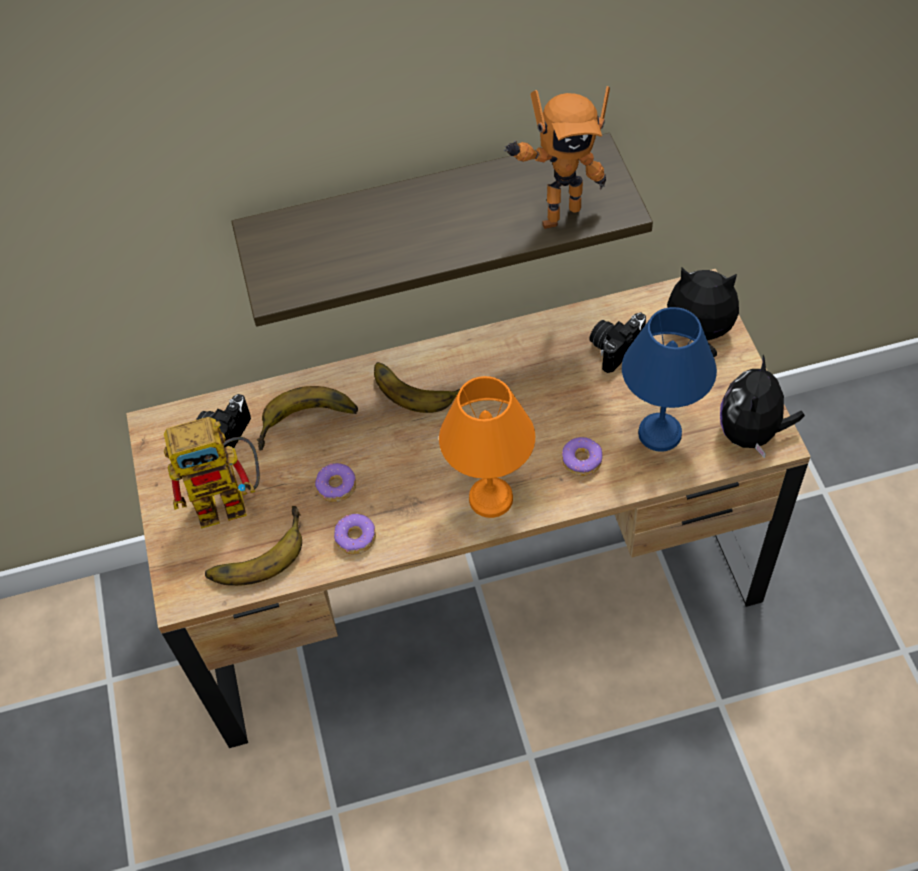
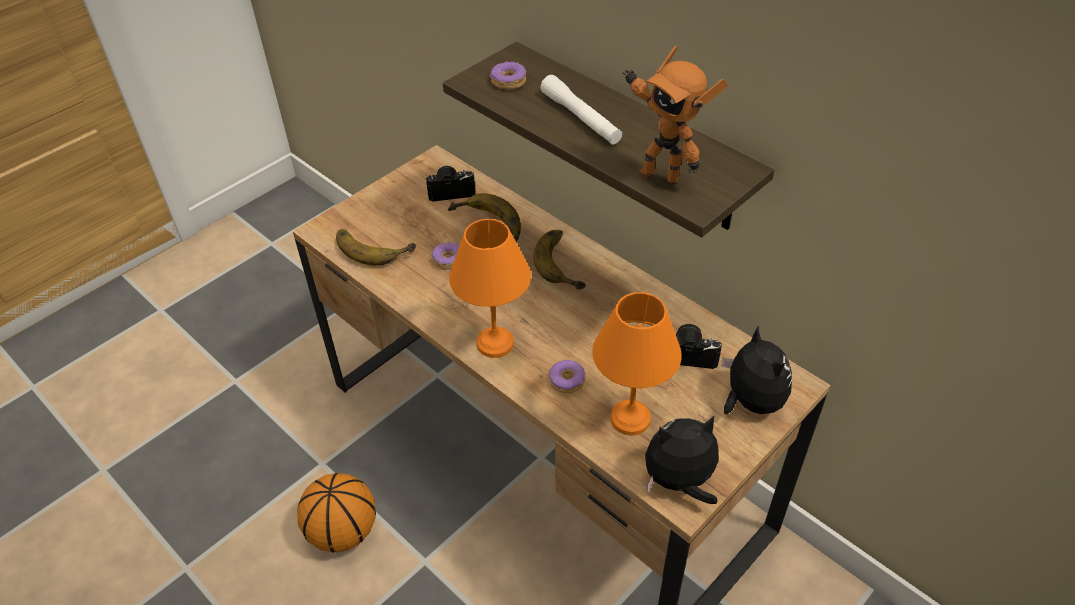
camera: 55 degrees right, 10 degrees down
(231, 500) = (404, 218): toy robot -> none
(355, 538) = (414, 288): donut -> donut (508, 81)
(421, 230) = (580, 118): none -> white flashlight
(441, 823) = (344, 531): none -> basketball
(658, 431) = (631, 417): blue table lamp -> orange table lamp

